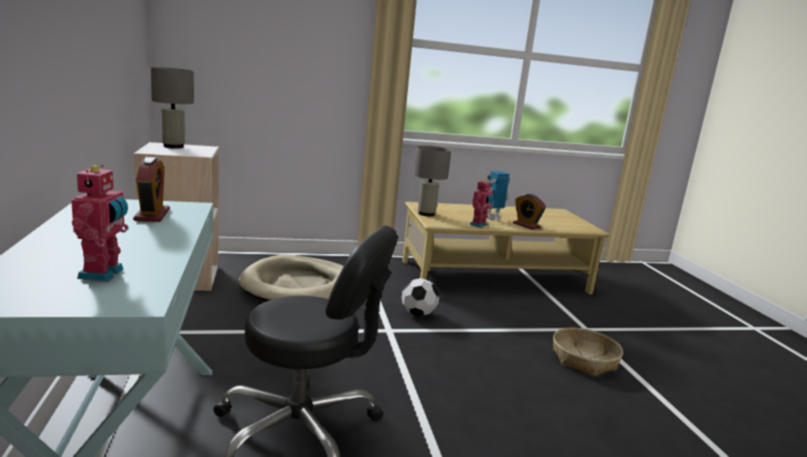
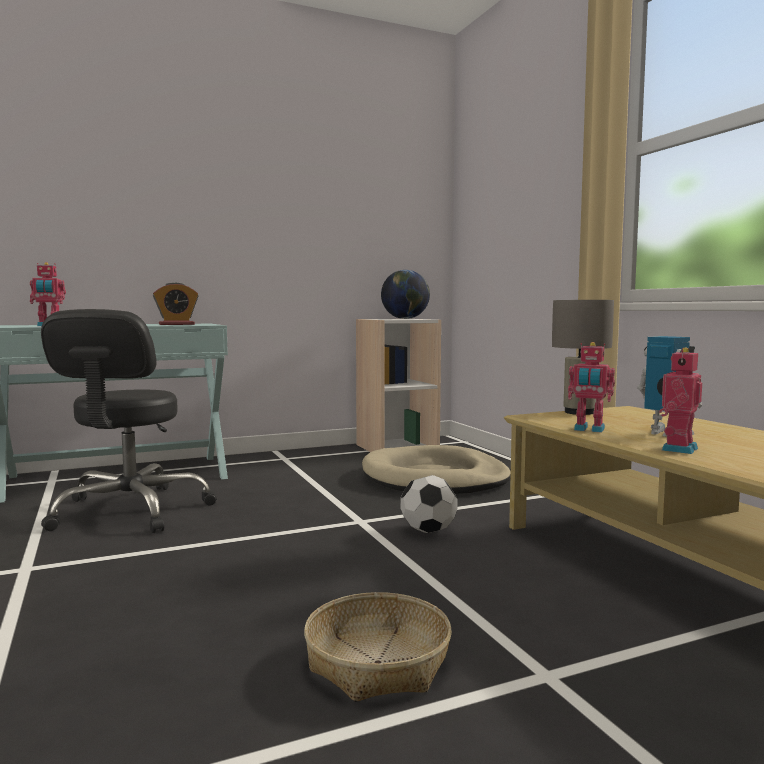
camera: 80 degrees right, 10 degrees down
(173, 146) = (405, 318): grey table lamp -> globe
(526, 225) = (676, 449): alarm clock -> toy robot

